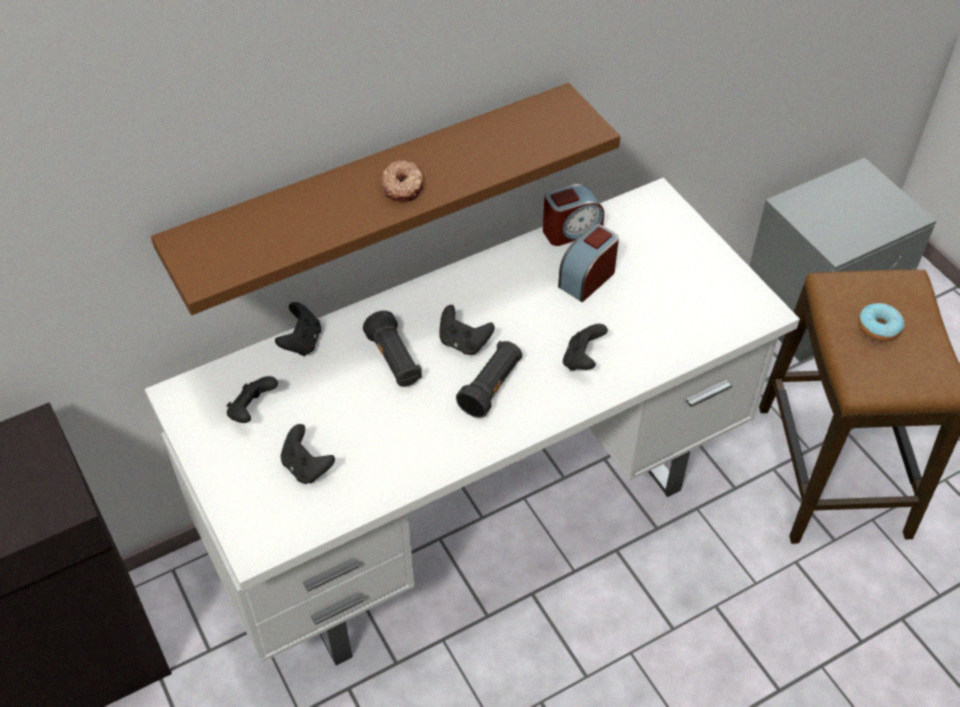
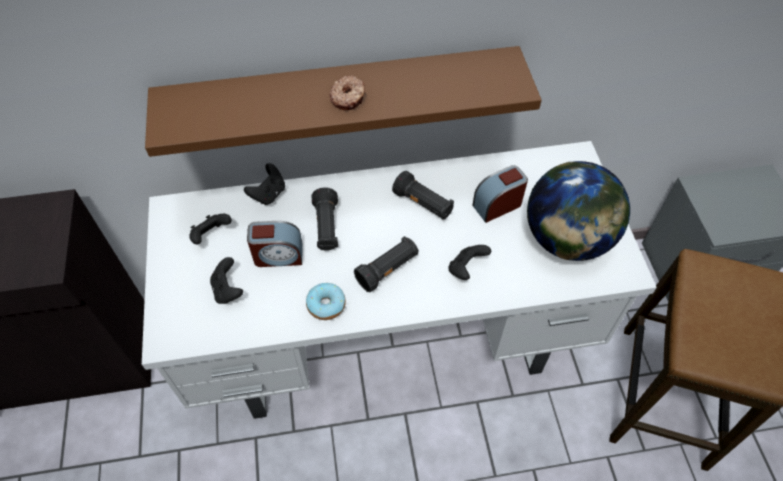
camera: 20 degrees right, 5 degrees up
(463, 343) = (382, 228): black game controller -> none
(499, 301) = (423, 204): none -> black flashlight
(571, 230) = (501, 163): alarm clock -> alarm clock (278, 255)
(681, 295) = (566, 239): none -> globe
(878, 328) = (726, 311): donut -> donut (326, 305)

